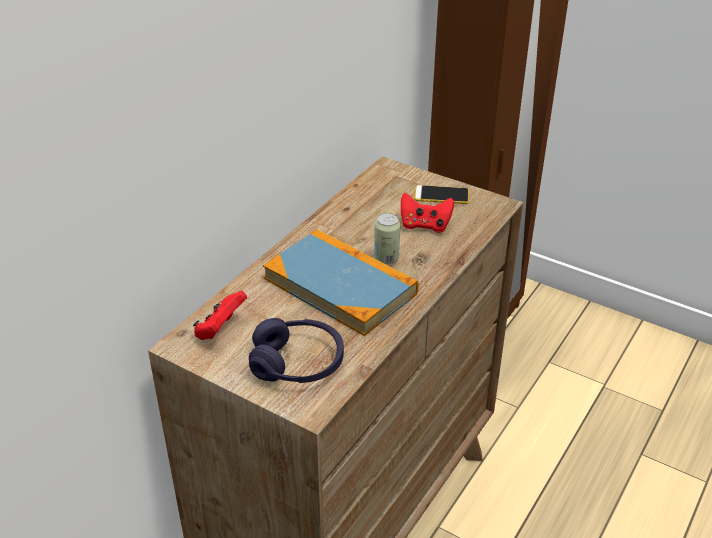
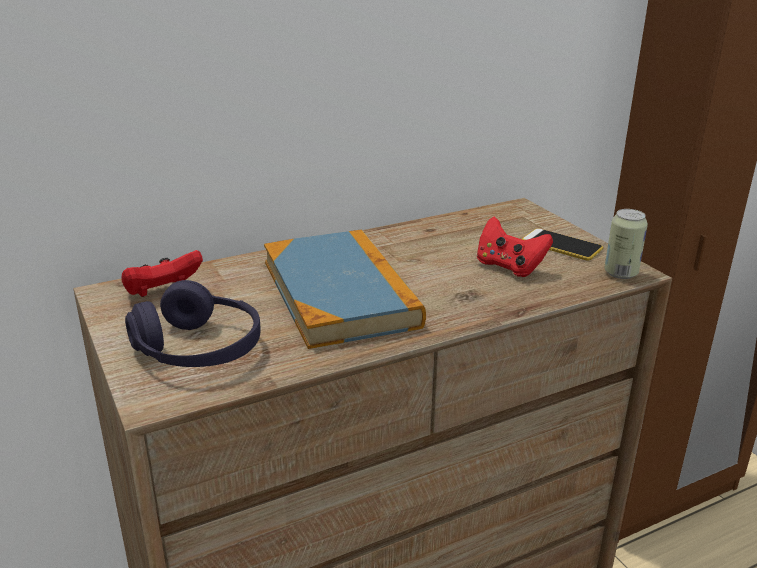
camera: 30 degrees right, 10 degrees down
(386, 258) = (425, 283): can -> can (620, 273)

